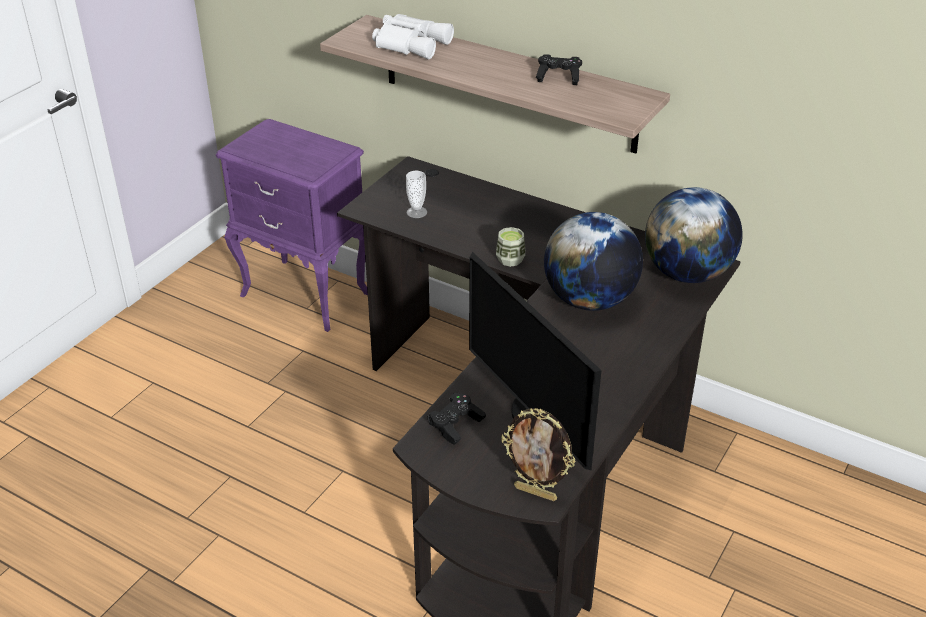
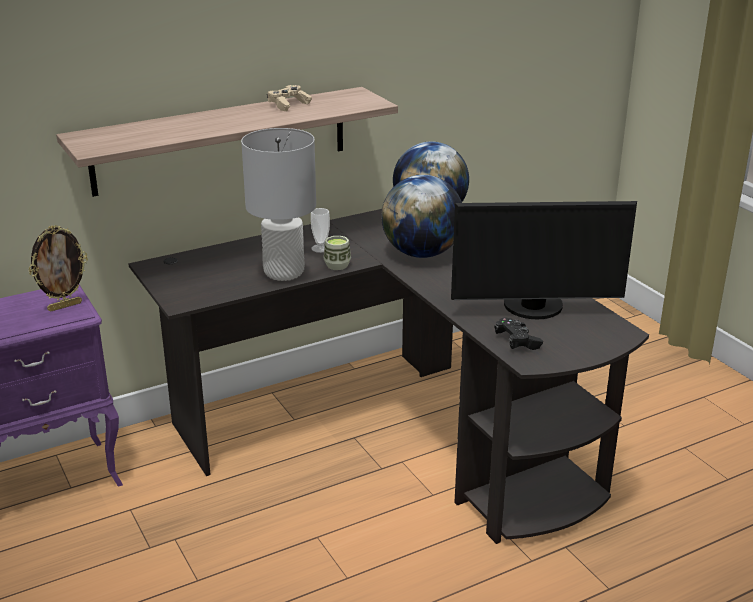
camera: 60 degrees left, 10 degrees down
(411, 43) = (146, 131): white binoculars -> none
(416, 212) = (221, 282): cup -> cup (321, 248)
(459, 239) = (284, 276): none -> grey table lamp
(536, 492) = (614, 333): picture frame -> picture frame (64, 306)
(558, 77) = (289, 105): black game controller -> beige game controller

